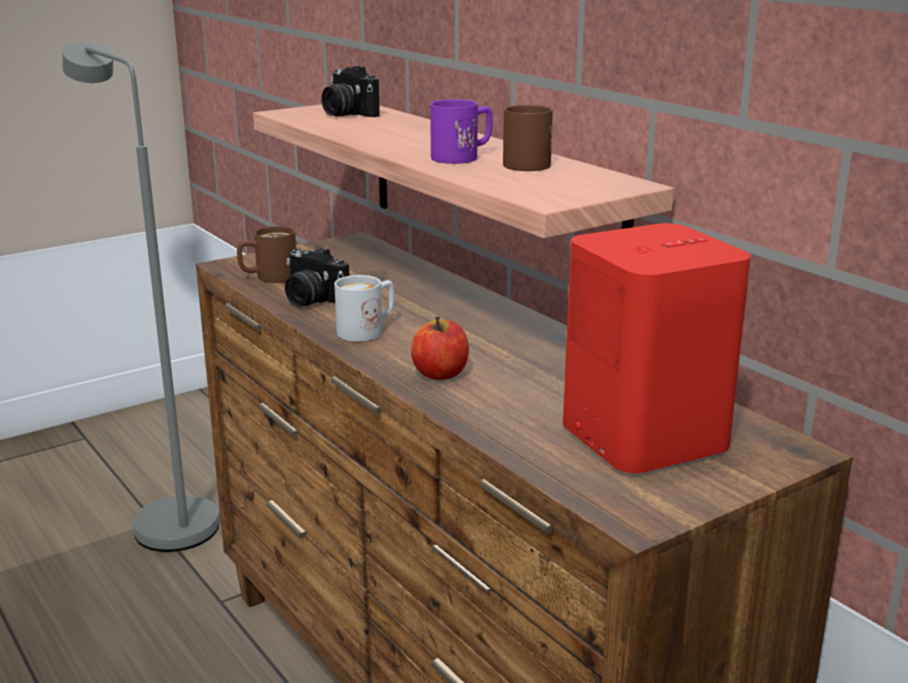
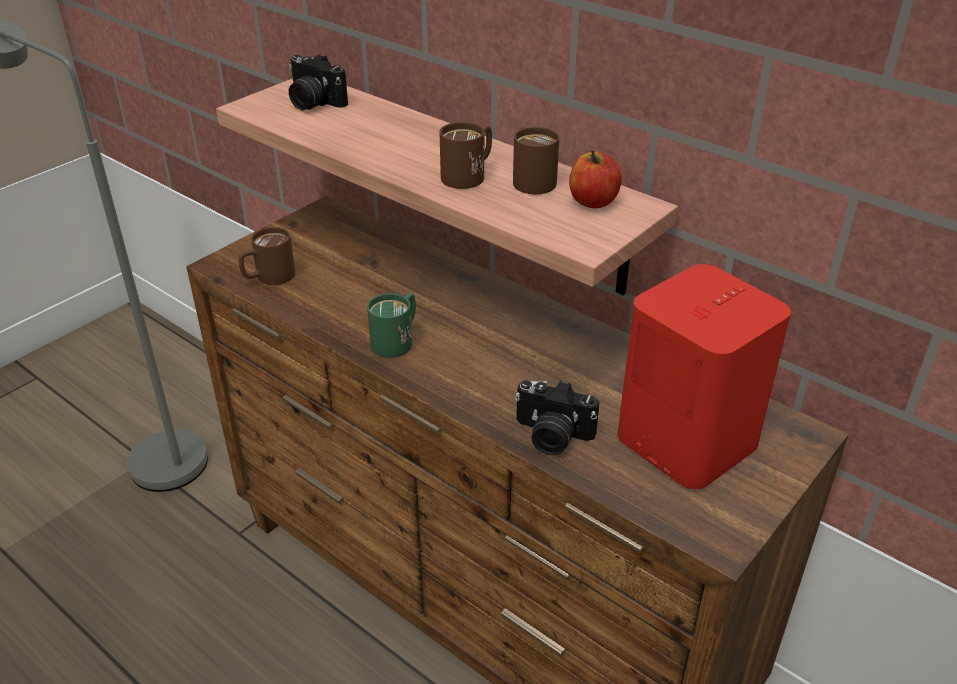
camera: 15 degrees left, 15 degrees up
(311, 300) = (325, 304): camera -> camera (551, 436)
(368, 330) = (397, 340): white mug -> green mug
(440, 374) = (487, 389): apple -> apple (593, 201)
(463, 157) = (469, 175): purple mug -> brown mug

